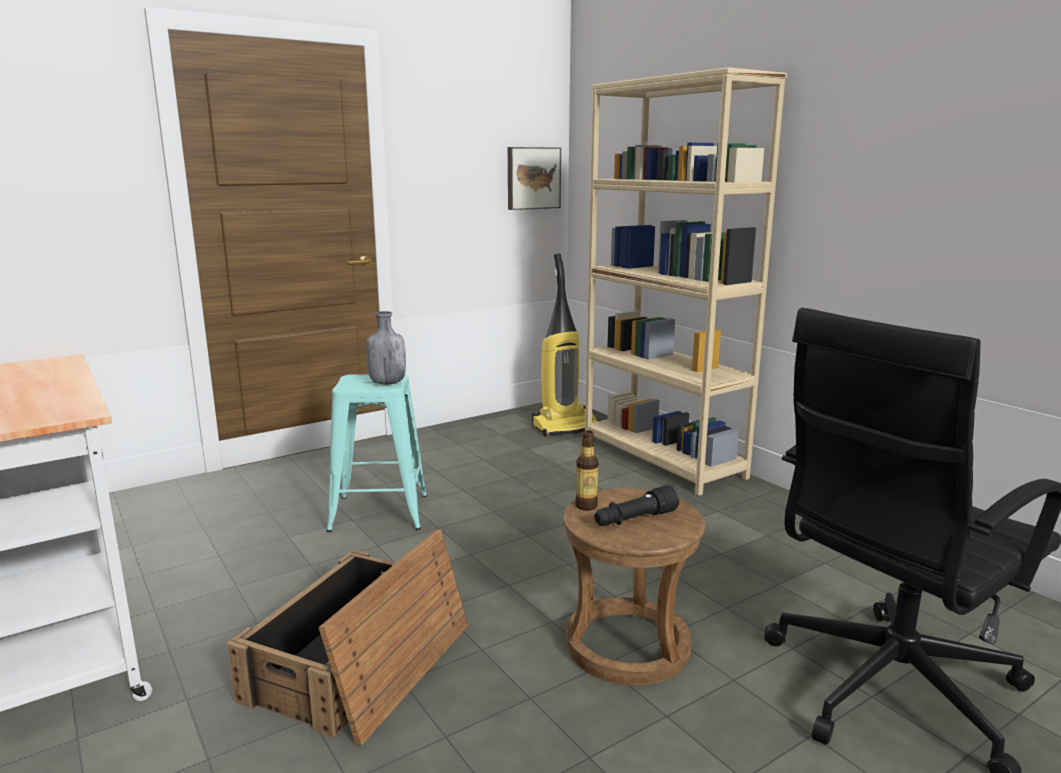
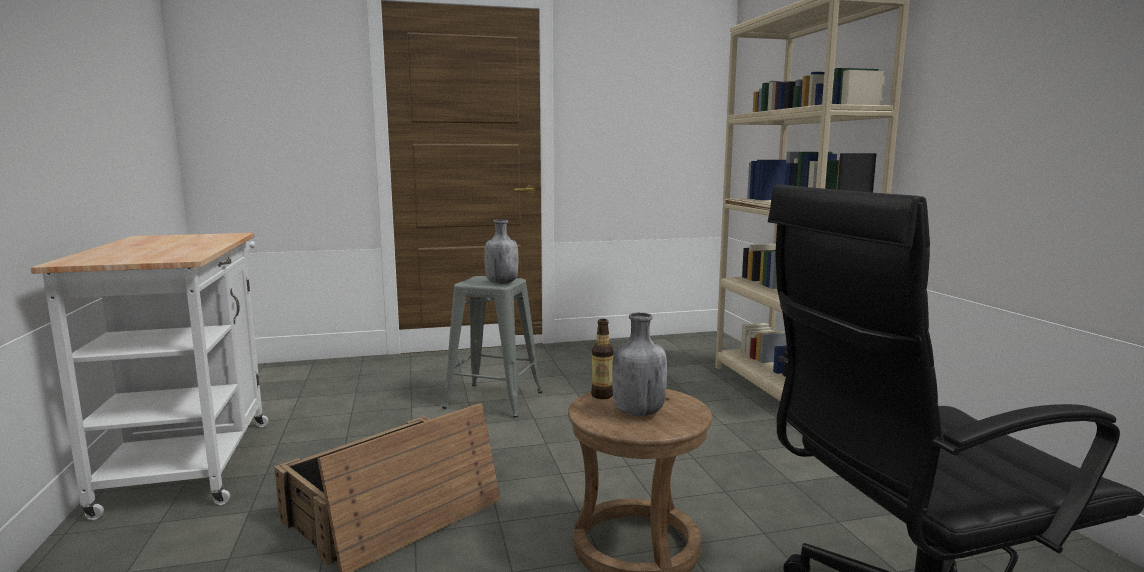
camera: 20 degrees right, 5 degrees down
(379, 513) = (493, 400): turquoise stool -> grey stool
(532, 178) = (694, 123): picture -> none
(565, 427) = (705, 354): vacuum cleaner -> none
(634, 520) = (637, 412): black flashlight -> grey bottle

